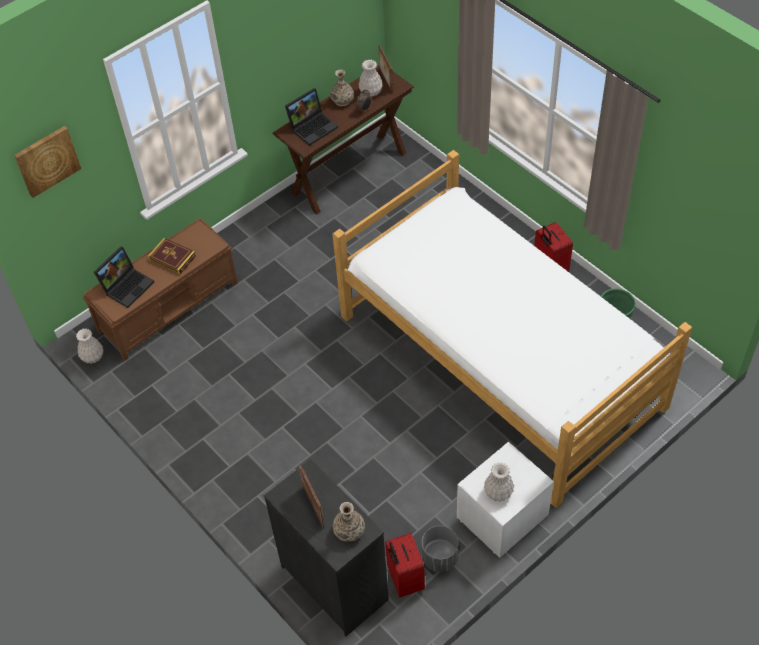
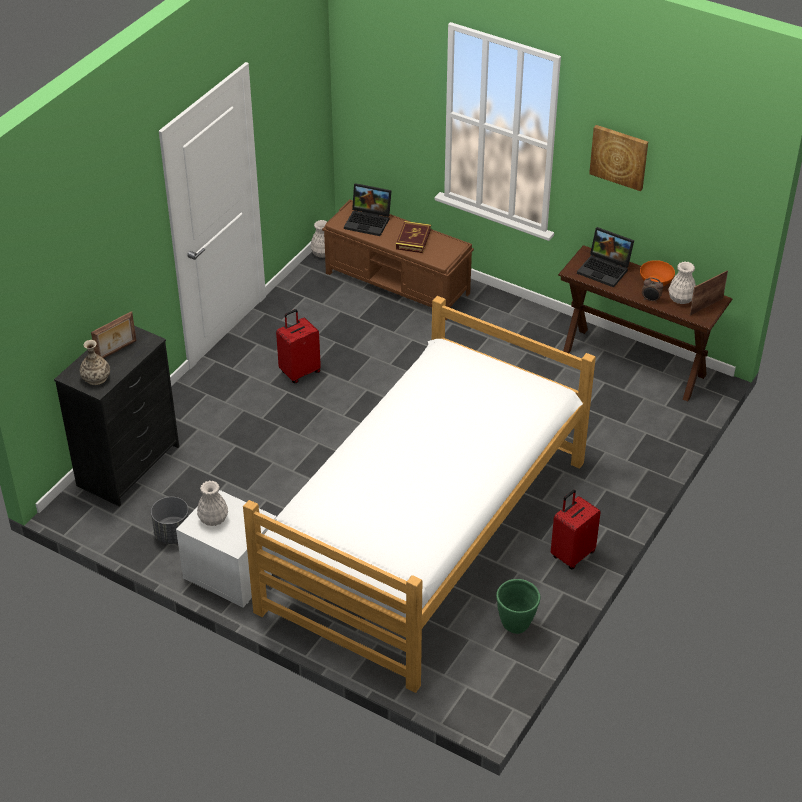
camera: 70 degrees right, 10 degrees down
(47, 160) = (375, 63): picture -> picture (619, 156)
(342, 100) = (655, 281): vase -> orange bowl
(404, 580) = (142, 513): red suitcase -> red suitcase (299, 371)

